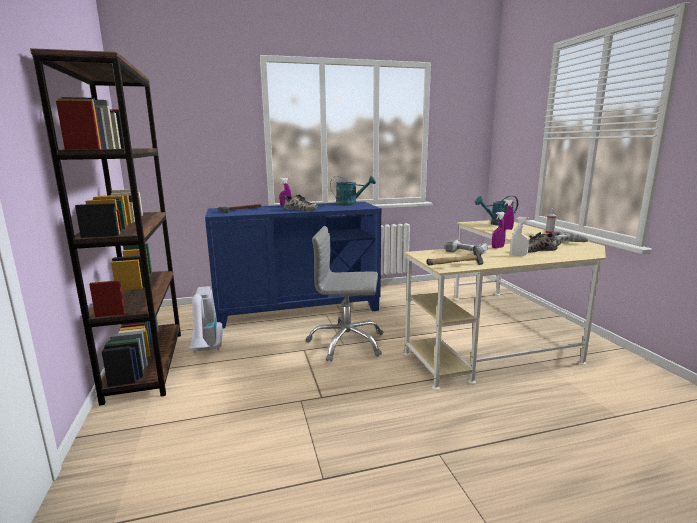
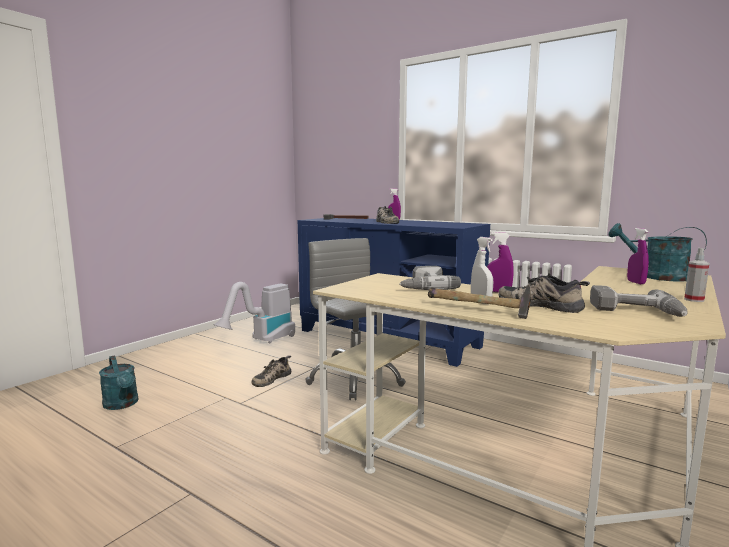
camera: 50 degrees right, 5 degrees down
(146, 364) = (220, 335): brown bookcase -> none
(295, 371) = (271, 378): none -> shoe
(350, 204) = (457, 224): turquoise watering can -> turquoise watering can (122, 404)
(456, 266) = (353, 291): hammer -> hammer (479, 310)

